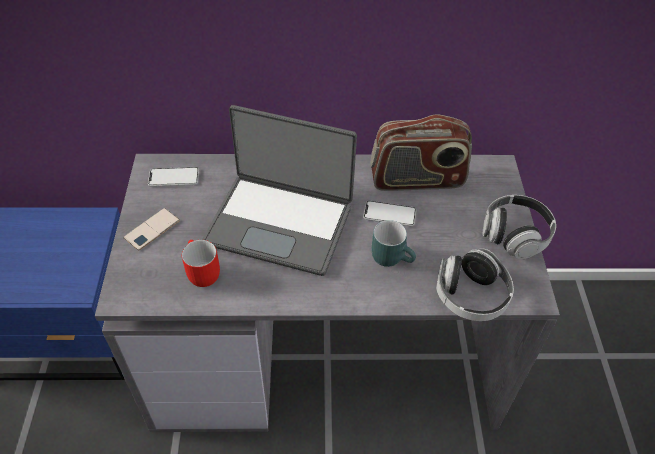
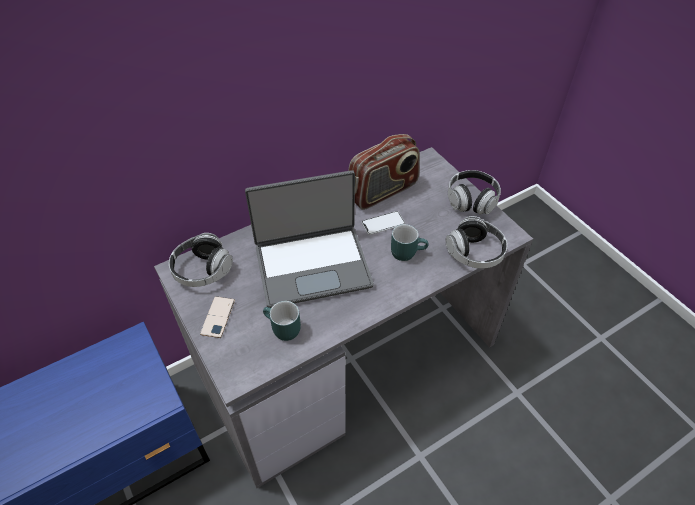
camera: 30 degrees left, 0 degrees up
(174, 177) = (202, 270): phone -> headphones
(199, 272) = (281, 329): red mug -> turquoise mug

